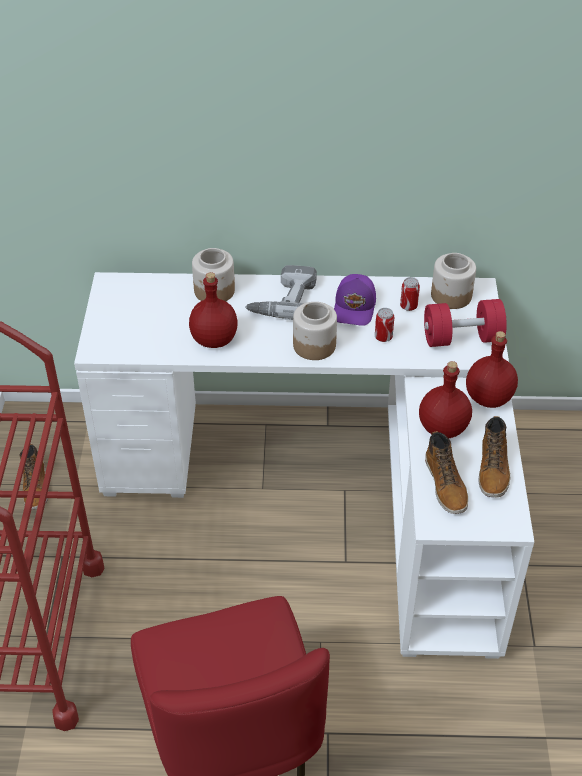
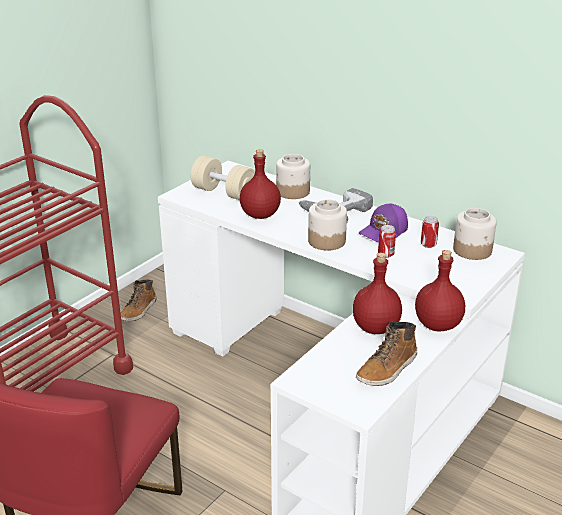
camera: 35 degrees right, 15 degrees down
(143, 325) = (224, 193): none -> beige dumbbell
(446, 485) = (335, 361): boot -> none
(462, 338) = (451, 277): red dumbbell -> none

